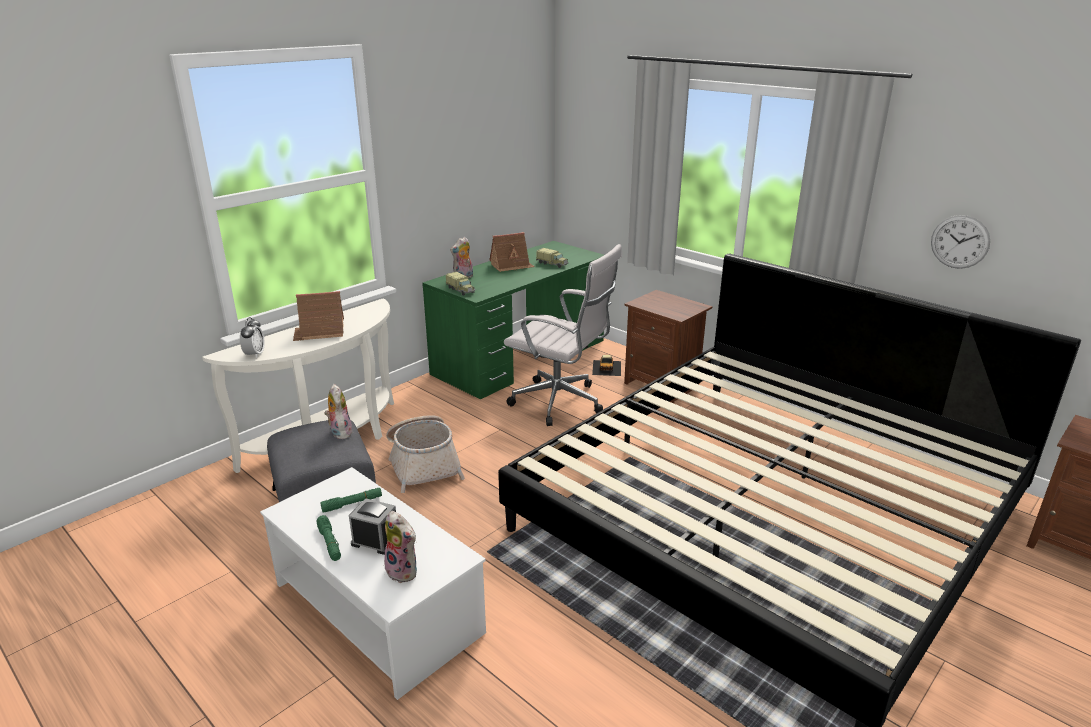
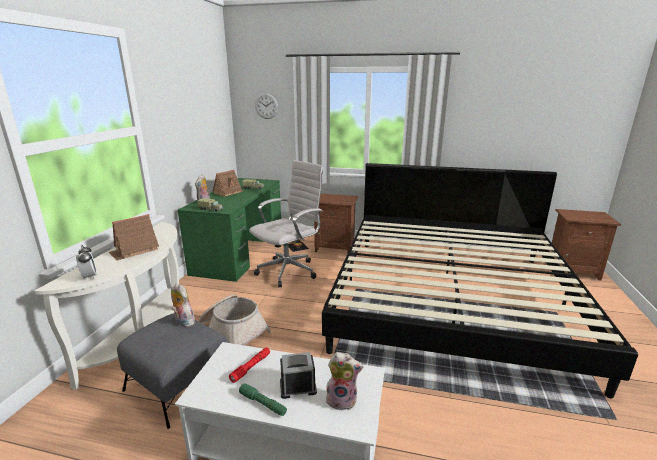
camera: 30 degrees left, 5 degrees down
(352, 504) = (251, 367): green flashlight -> red flashlight
(561, 403) = (289, 271): white office chair -> white office chair turned 45 degrees counterclockwise
(960, 242) = (487, 137): wall clock -> wall clock (266, 106)

